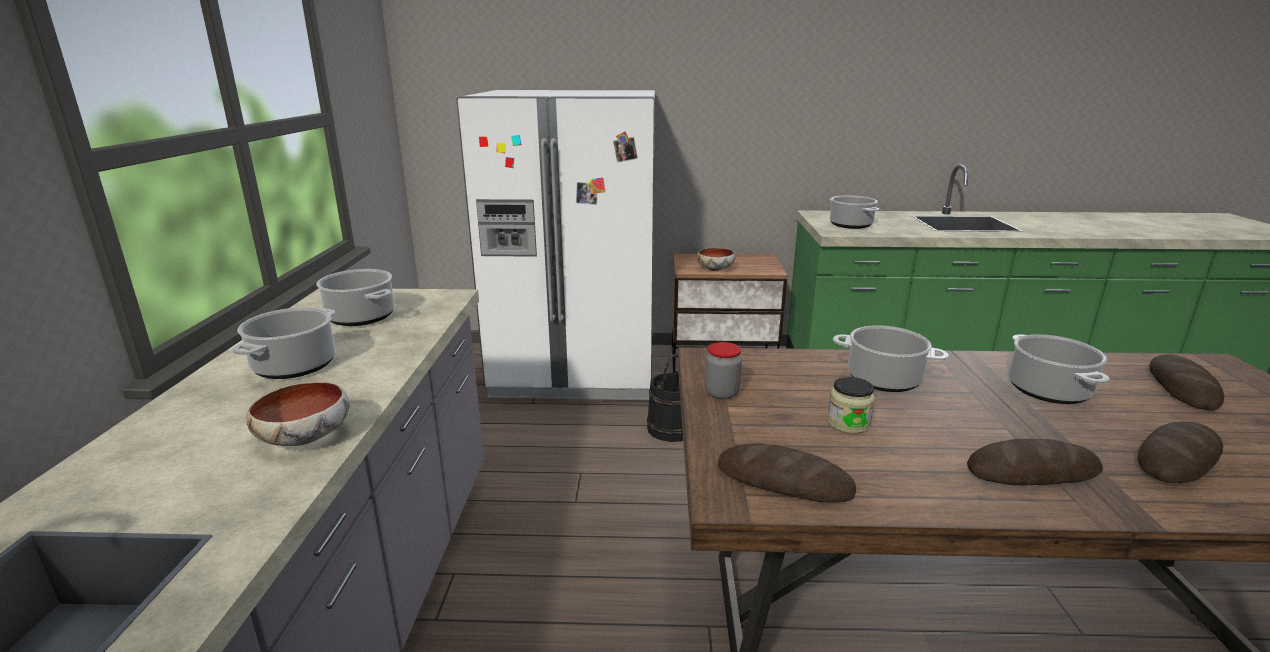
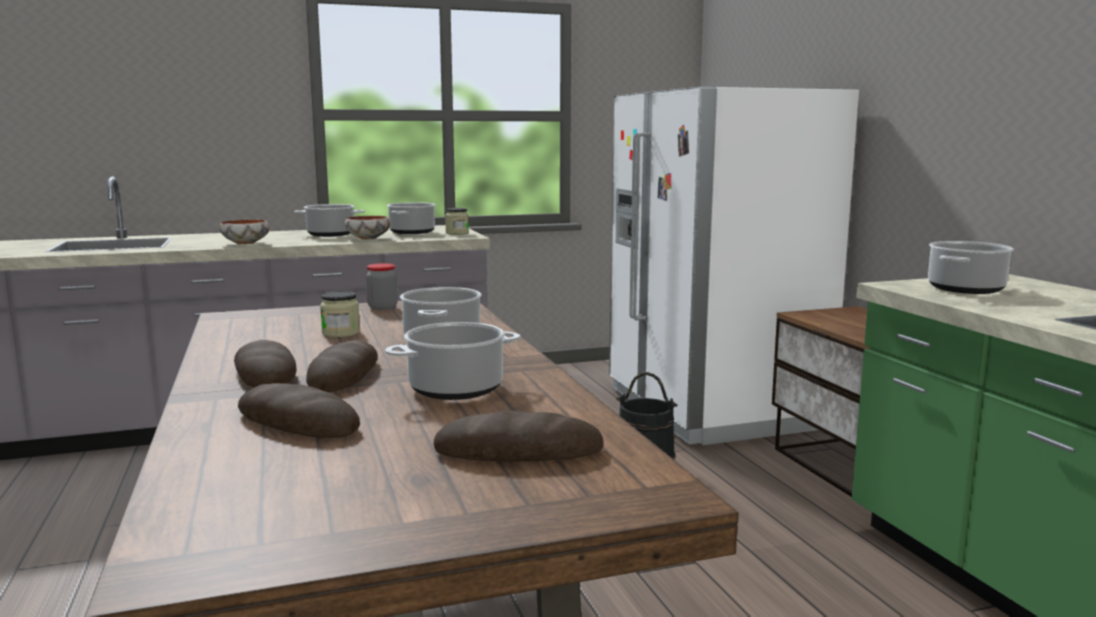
camera: 70 degrees right, 10 degrees down
(413, 297) = (457, 233): none -> jar
(715, 269) = (828, 322): bowl -> bowl (368, 239)
(784, 481) = (247, 323): bread -> bread (343, 375)

